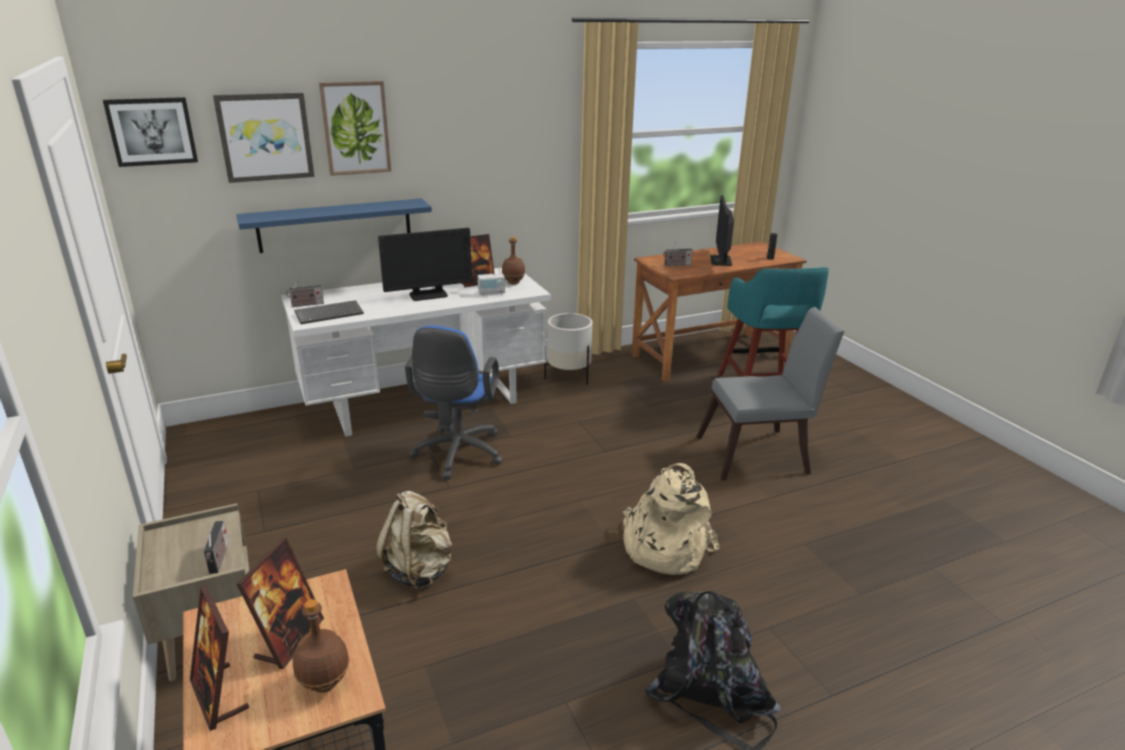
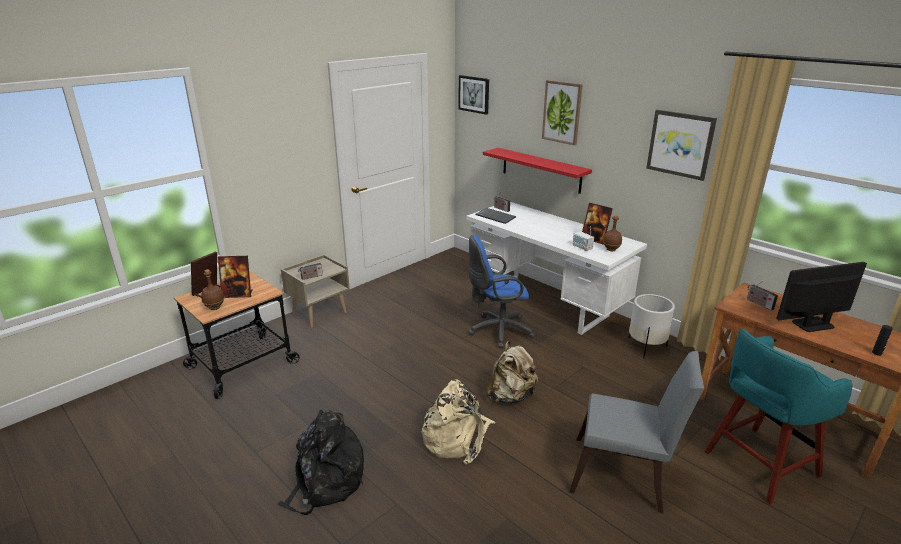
camera: 70 degrees right, 0 degrees up
(265, 137) = (517, 107): picture -> picture (680, 144)
(335, 225) = (541, 170): blue shelf -> red shelf
(419, 570) = (385, 350): beige backpack -> beige backpack (511, 396)
(428, 295) = (554, 231): monitor -> none
(759, 455) = (624, 476): grey chair -> grey chair turned 45 degrees counterclockwise

